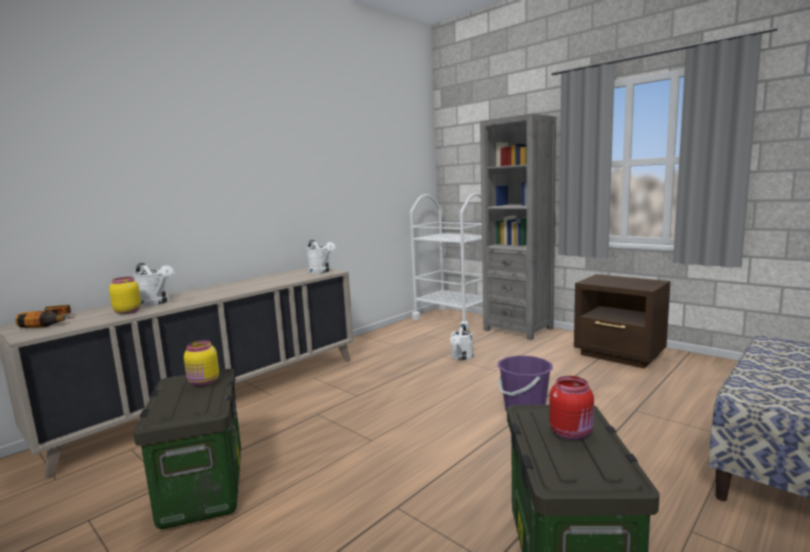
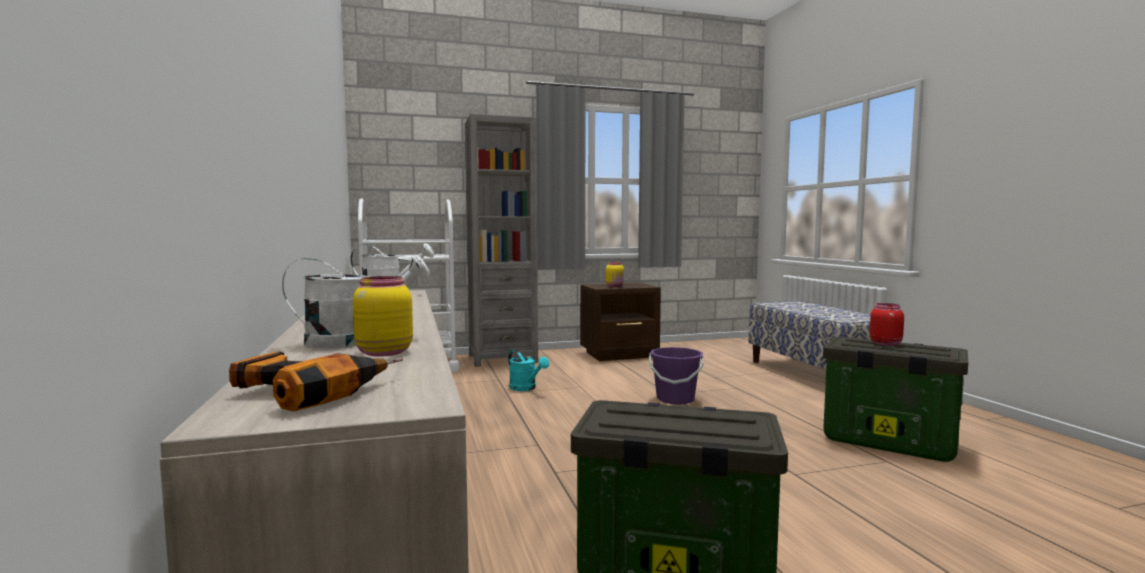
camera: 60 degrees left, 5 degrees down
(204, 383) = (645, 411): yellow jar -> yellow jar (615, 286)
(461, 357) = (526, 388): white watering can -> turquoise watering can

